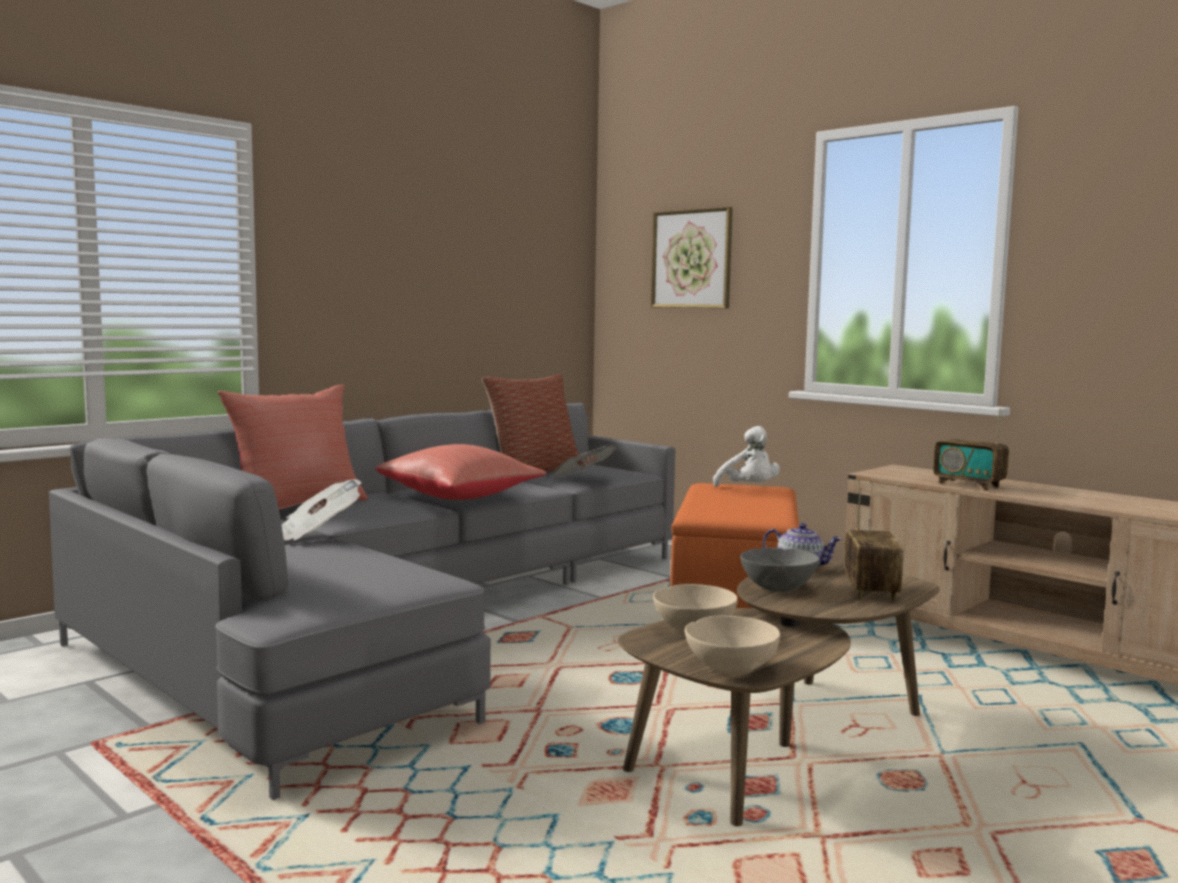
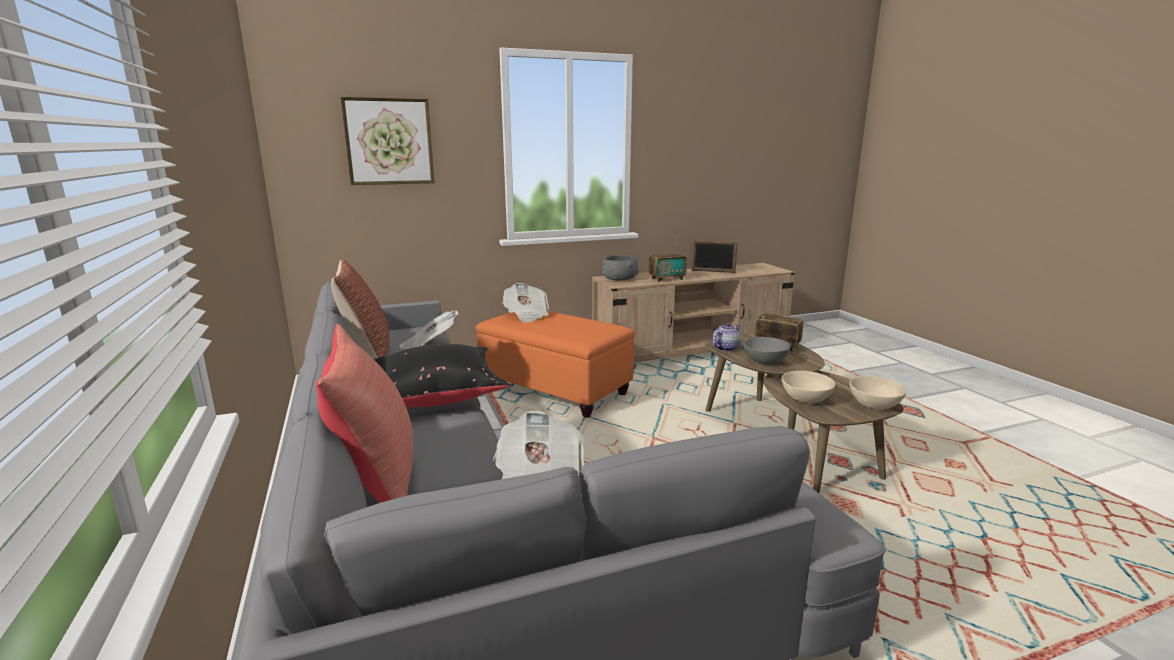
camera: 65 degrees left, 10 degrees up
(461, 497) = (437, 396): red pillow -> black pillow
(749, 489) = (526, 315): white plush toy -> newspaper
(912, 471) = (620, 278): none -> grey bowl
(1102, 498) = (713, 271): none -> picture frame

